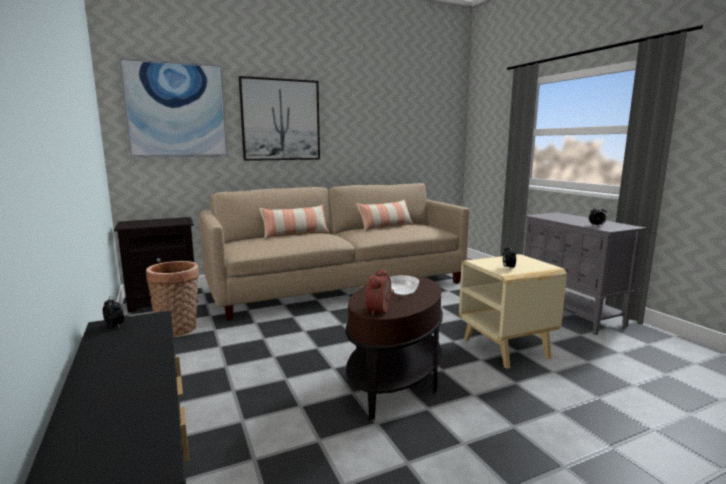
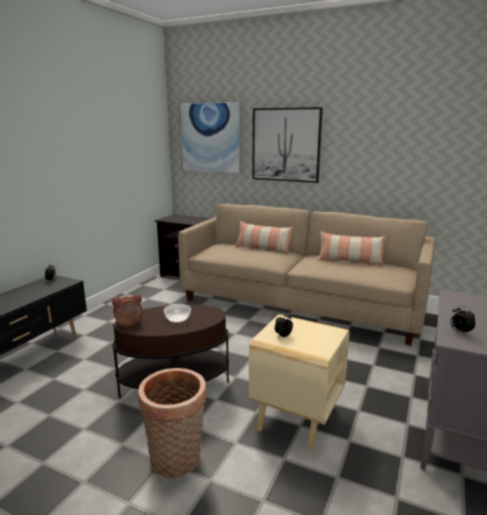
camera: 50 degrees right, 5 degrees up
(179, 330) = (157, 296): basket -> basket (176, 461)

